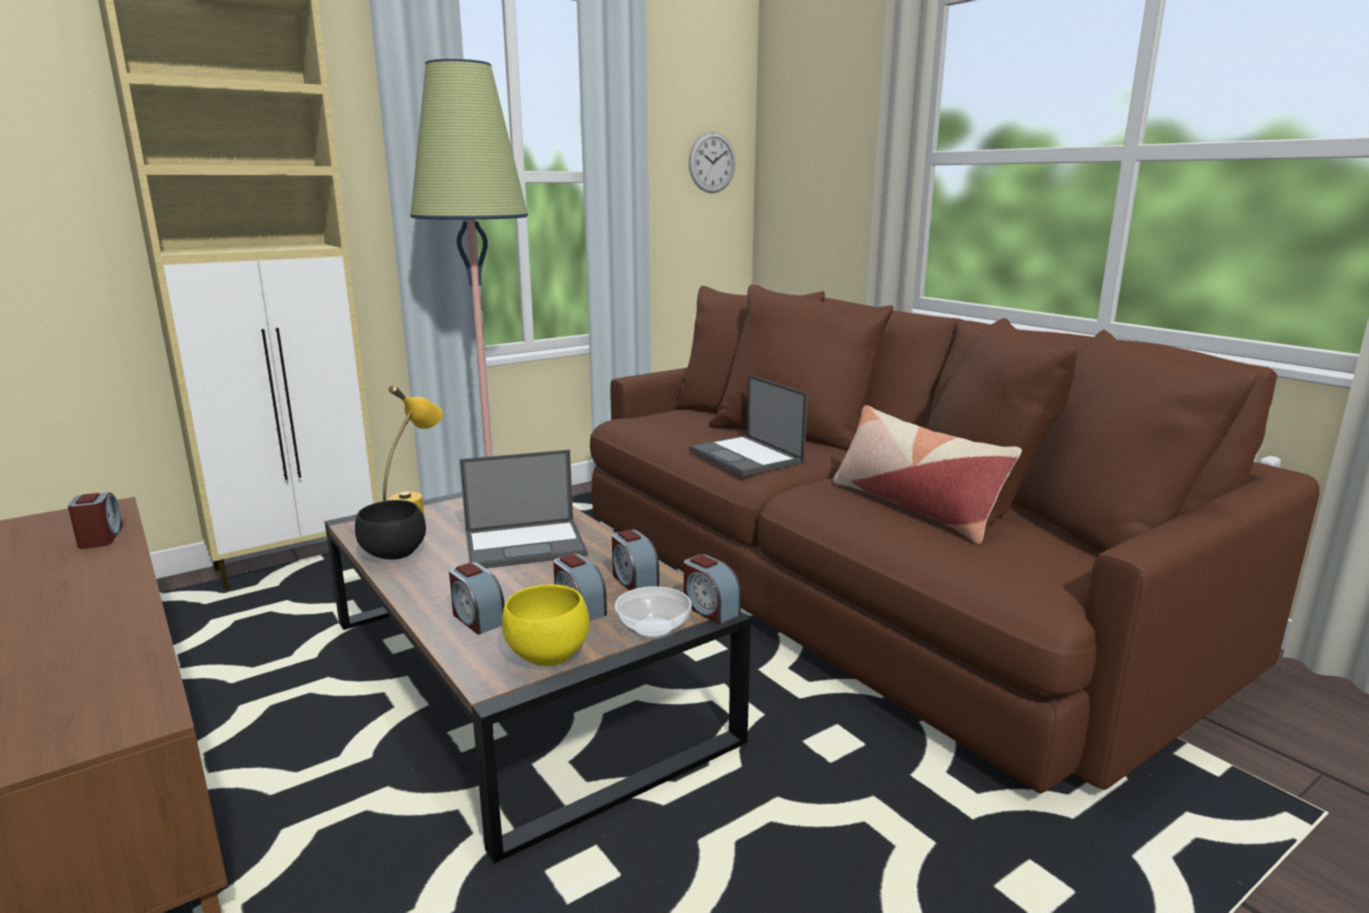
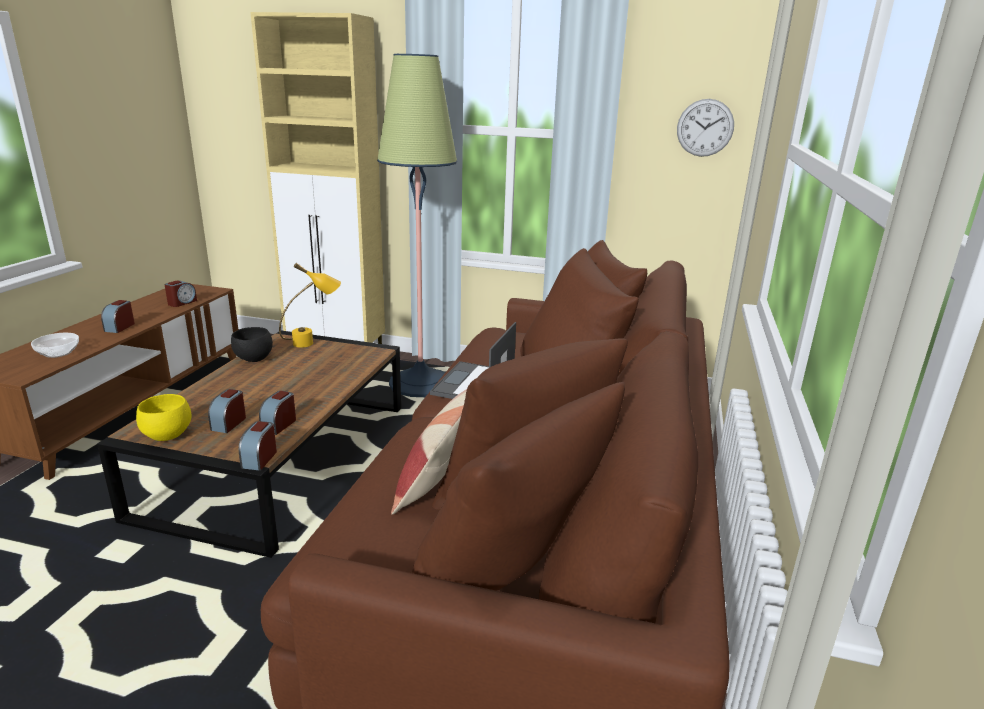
camera: 50 degrees right, 5 degrees up
(477, 619) = (197, 404): alarm clock -> alarm clock (120, 327)
(526, 544) = (300, 381): laptop -> none
(653, 628) = (221, 451): bowl -> bowl (59, 353)

